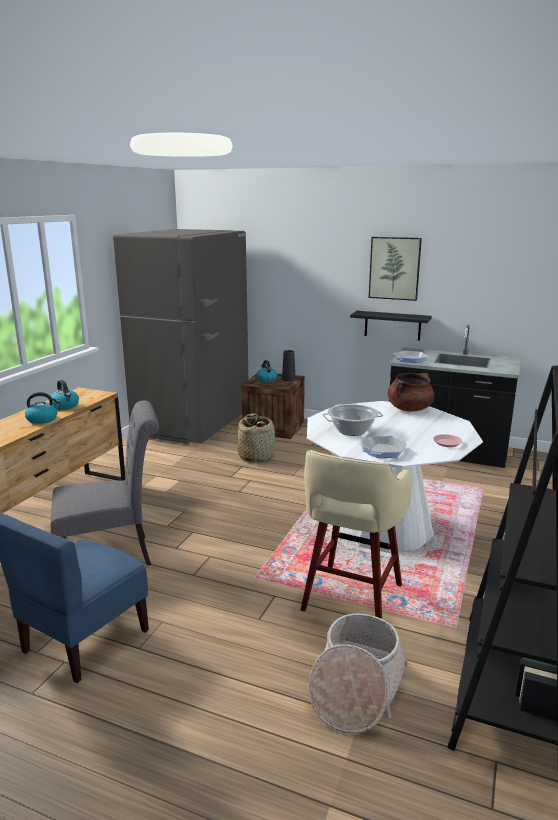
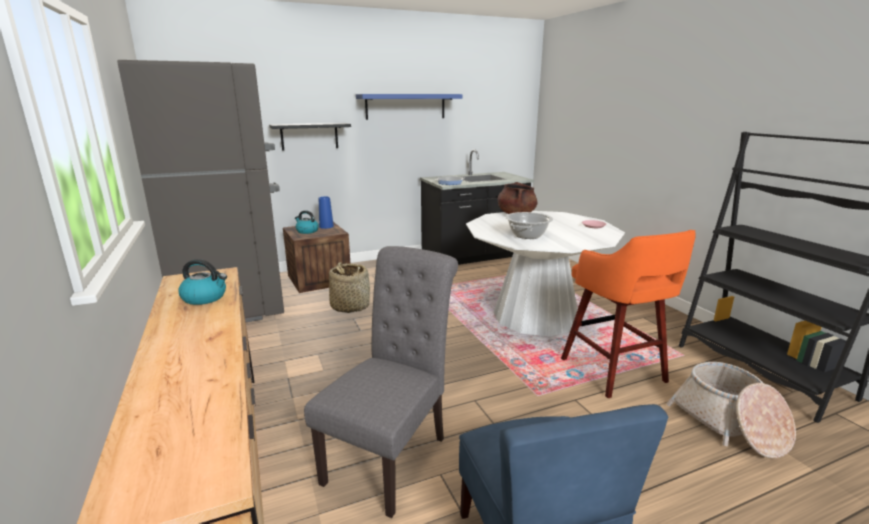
camera: 45 degrees left, 0 degrees up
(43, 419) = (215, 320): kettle -> none
(288, 379) = (326, 226): black vase -> blue vase
(351, 599) = (614, 372): beige stool -> orange stool
(383, 450) = (580, 240): frying pan -> none
(392, 325) = (408, 159): black shelf -> black shelf (309, 136)
(394, 268) = (405, 106): picture -> blue shelf

